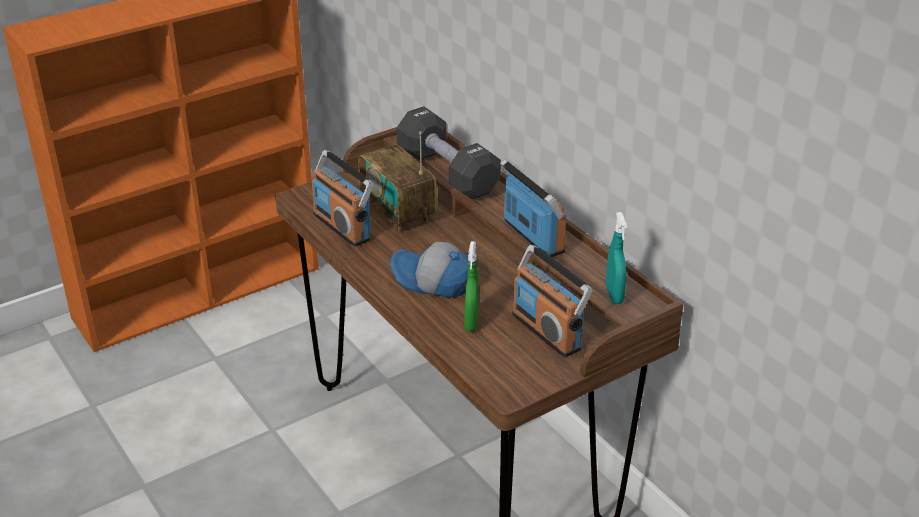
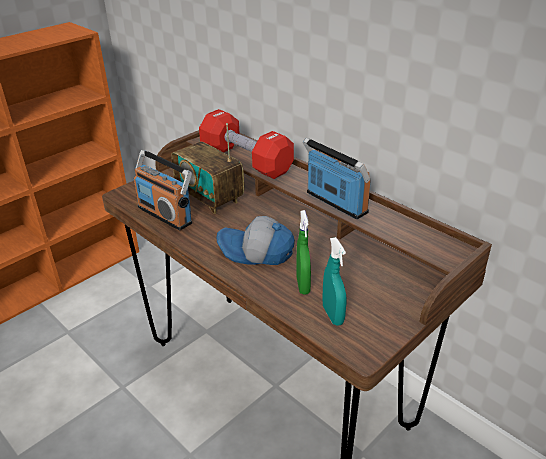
camera: 10 degrees left, 0 degrees up
(447, 172) = (246, 160): black dumbbell -> red dumbbell
(547, 331) = (373, 284): radio -> none
(614, 295) = (427, 244): turquoise spray bottle -> turquoise spray bottle (333, 315)

